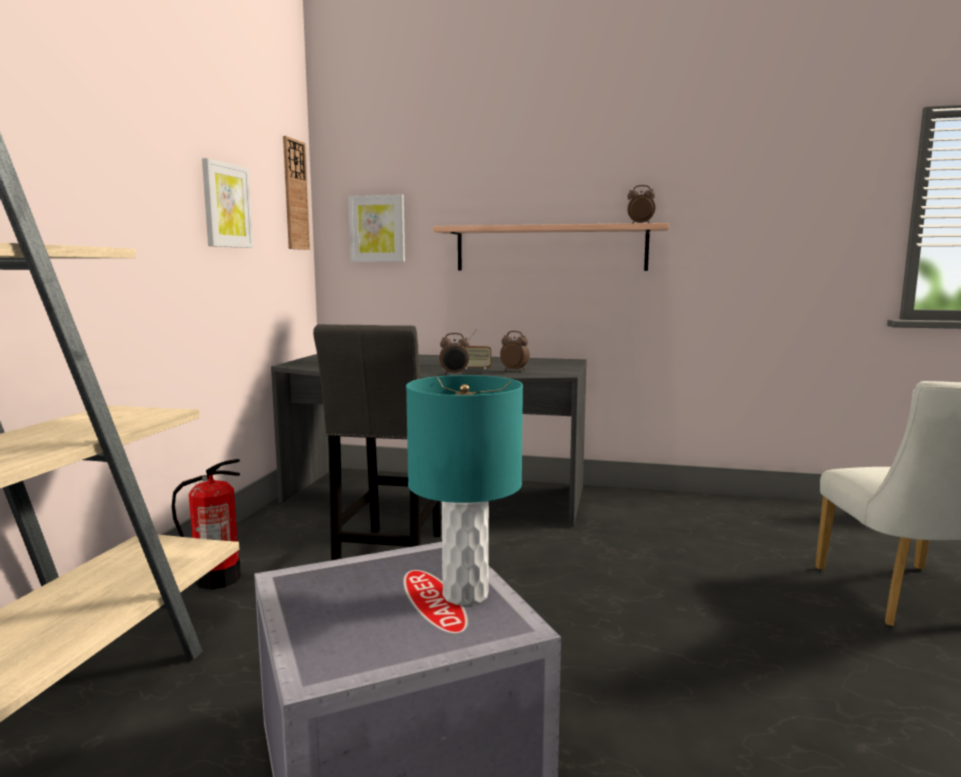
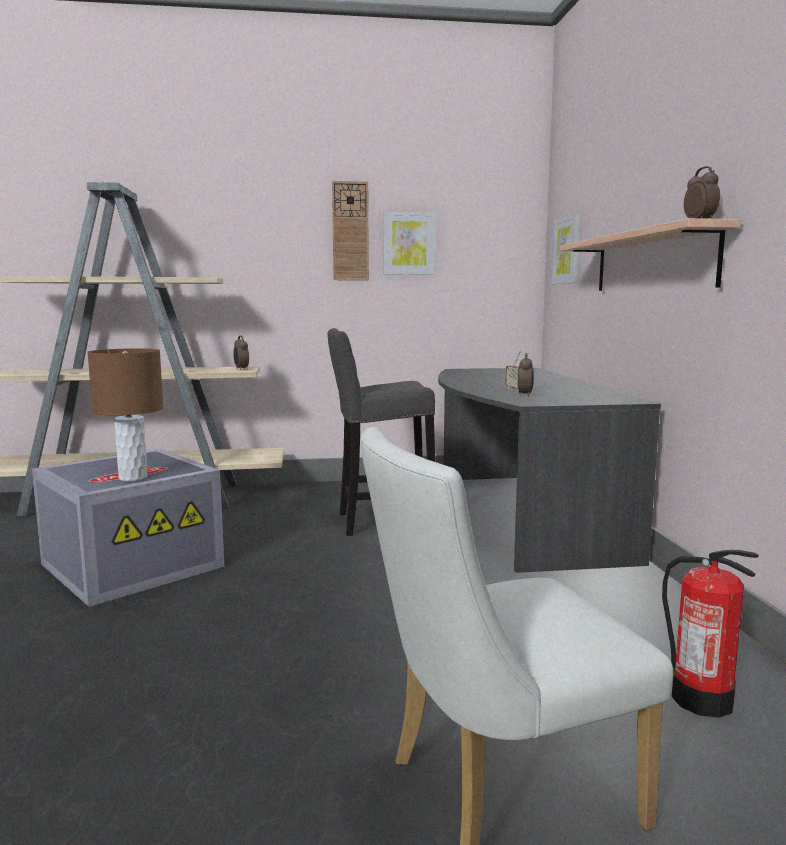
camera: 70 degrees right, 0 degrees up
(217, 579) = (311, 493): fire extinguisher -> fire extinguisher (701, 699)
(295, 195) = (513, 226): wall clock -> wall clock (350, 231)
(454, 374) = (475, 388): alarm clock -> alarm clock (241, 369)
(466, 595) = (132, 478): turquoise table lamp -> brown table lamp

